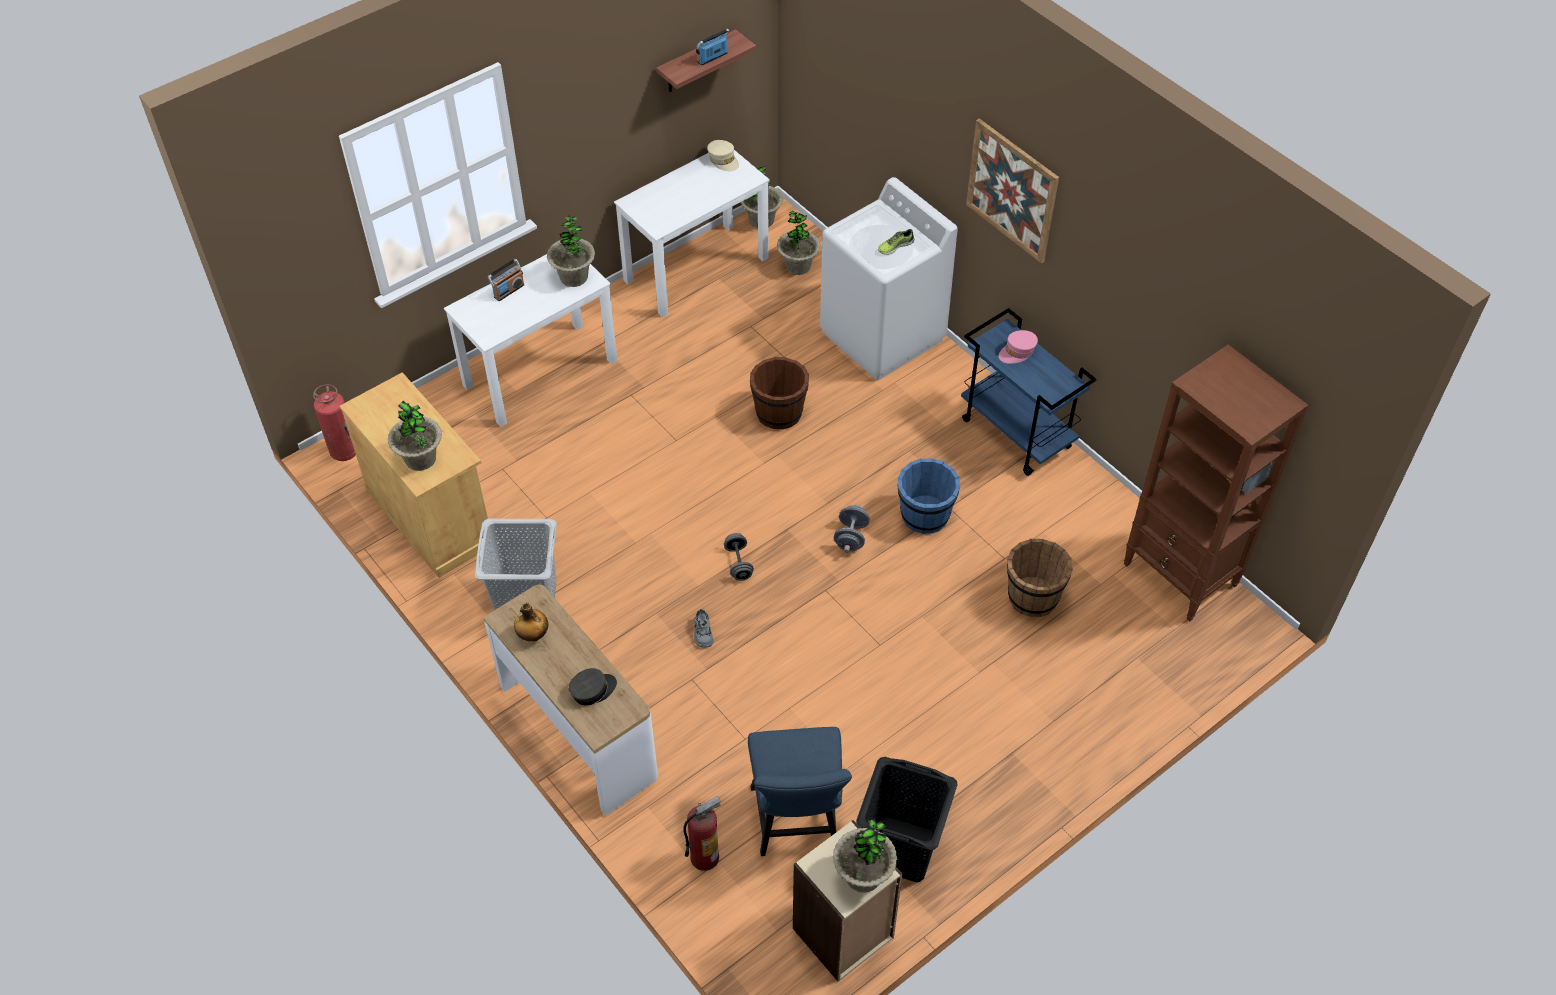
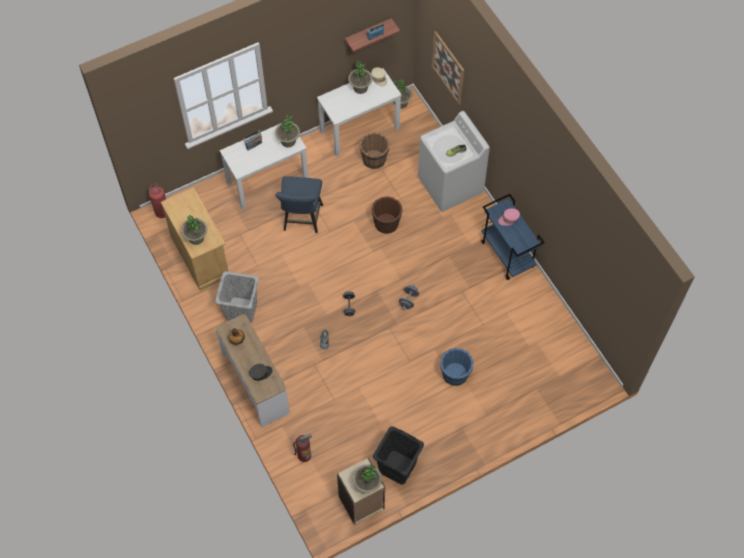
camera: 10 degrees right, 10 degrees up
(797, 825) = (350, 447): blue chair -> blue chair (302, 220)
(798, 266) = (414, 135): potted plant -> potted plant (360, 88)
(925, 516) = (448, 294): blue bucket -> blue bucket (455, 374)
(1012, 190) = (513, 142): picture -> picture (448, 67)
(1033, 596) = (492, 347): brown bucket -> brown bucket (374, 159)
(1180, 575) = (571, 348): brown bookcase -> none

